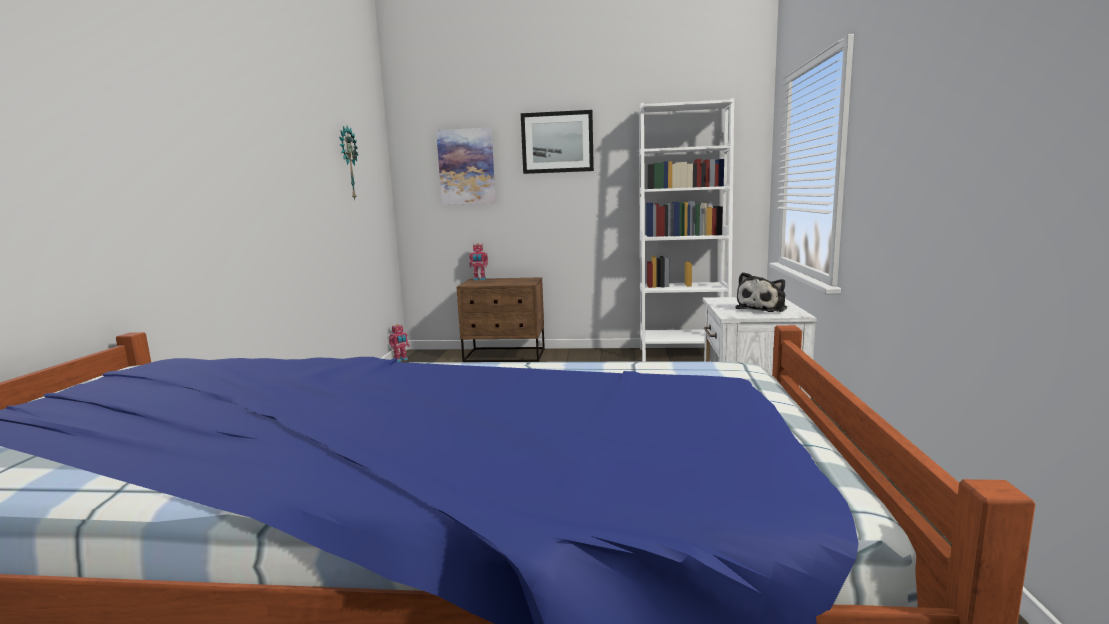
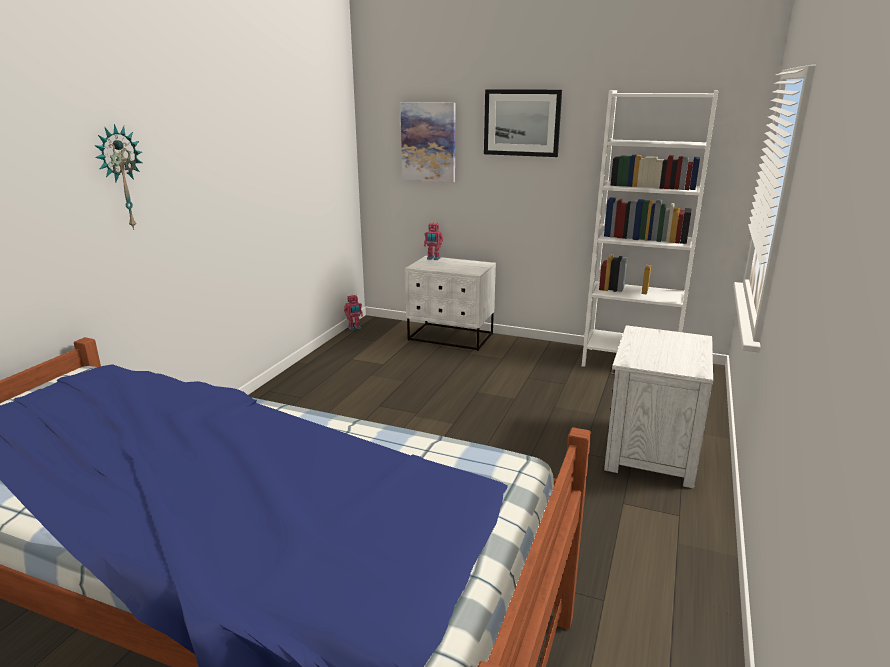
camera: 15 degrees right, 10 degrees up
(347, 163) = (303, 145): wall clock -> wall clock (120, 178)
(505, 356) = (450, 337): brown nightstand -> white nightstand
(763, 308) = (670, 355): plush toy -> none

